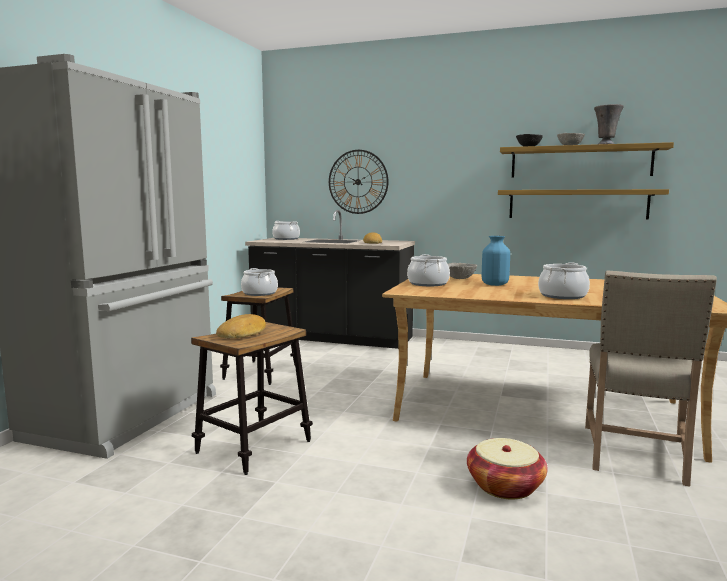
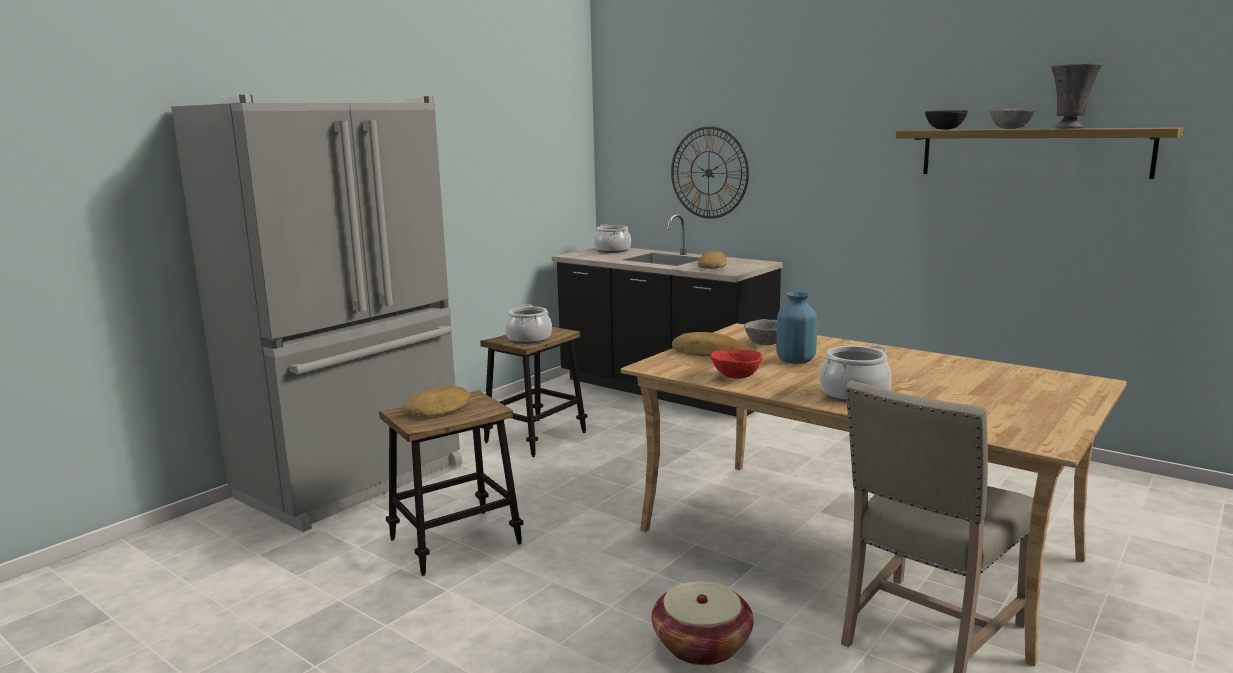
camera: 20 degrees right, 5 degrees up
(428, 284) = (706, 352): cooking pot -> bread
(471, 293) = (735, 377): none -> red bowl
(577, 204) = (1025, 220): shelf -> none

